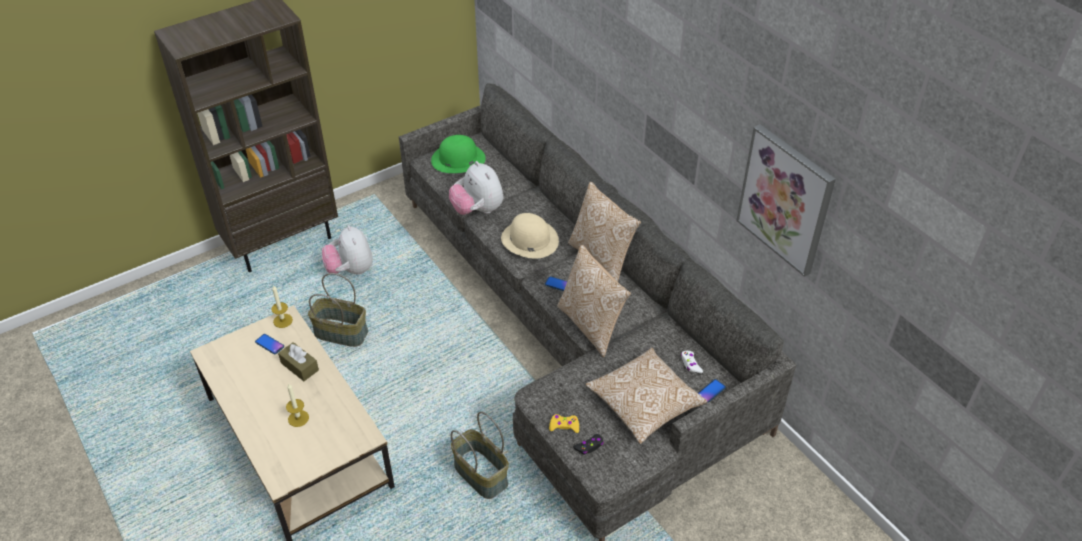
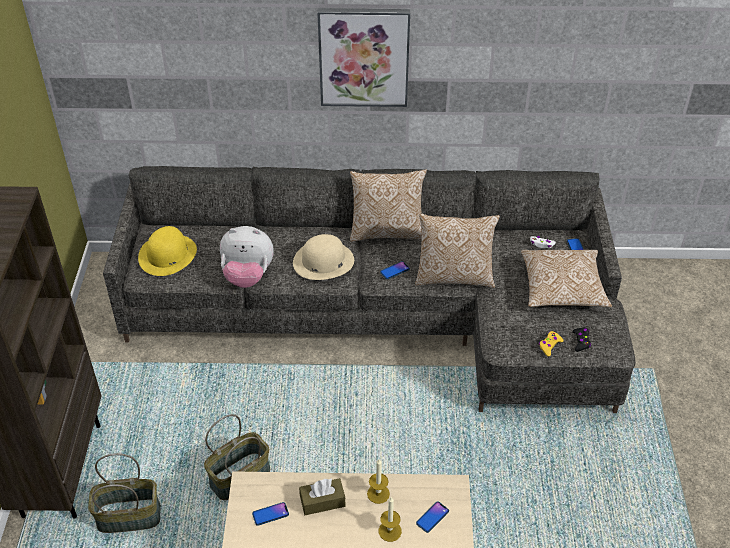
camera: 55 degrees left, 0 degrees up
(283, 320) = (246, 489): candle -> candle (378, 493)
(328, 438) = (432, 517): none -> phone
(350, 270) = (162, 430): plush toy -> none
(458, 159) = (167, 255): green hat -> yellow hat
(482, 474) = (493, 452): basket -> basket (129, 515)
(785, 199) = (565, 61): picture -> picture (364, 57)

